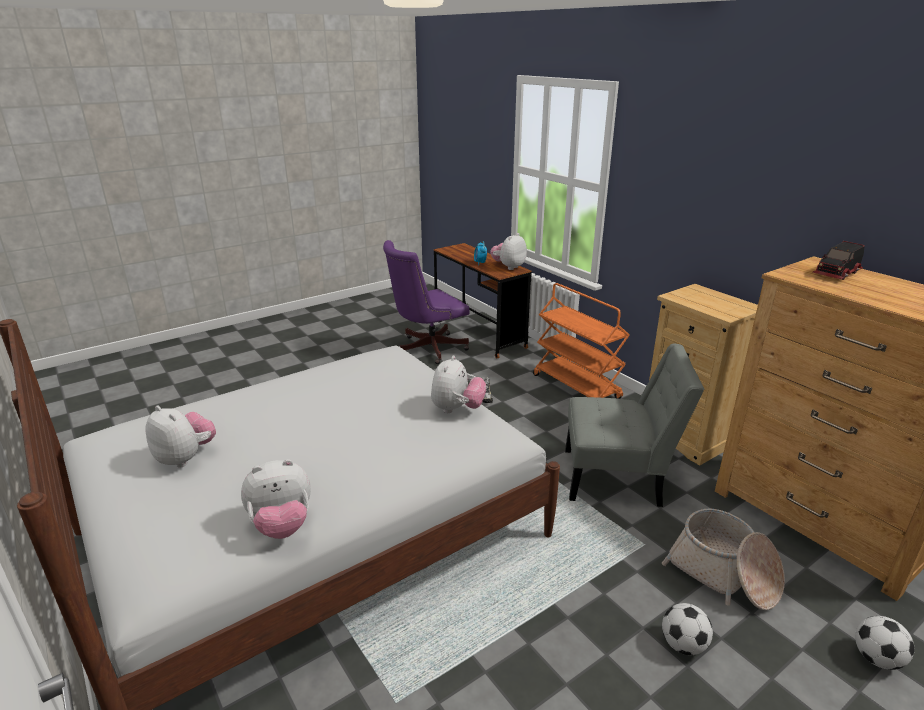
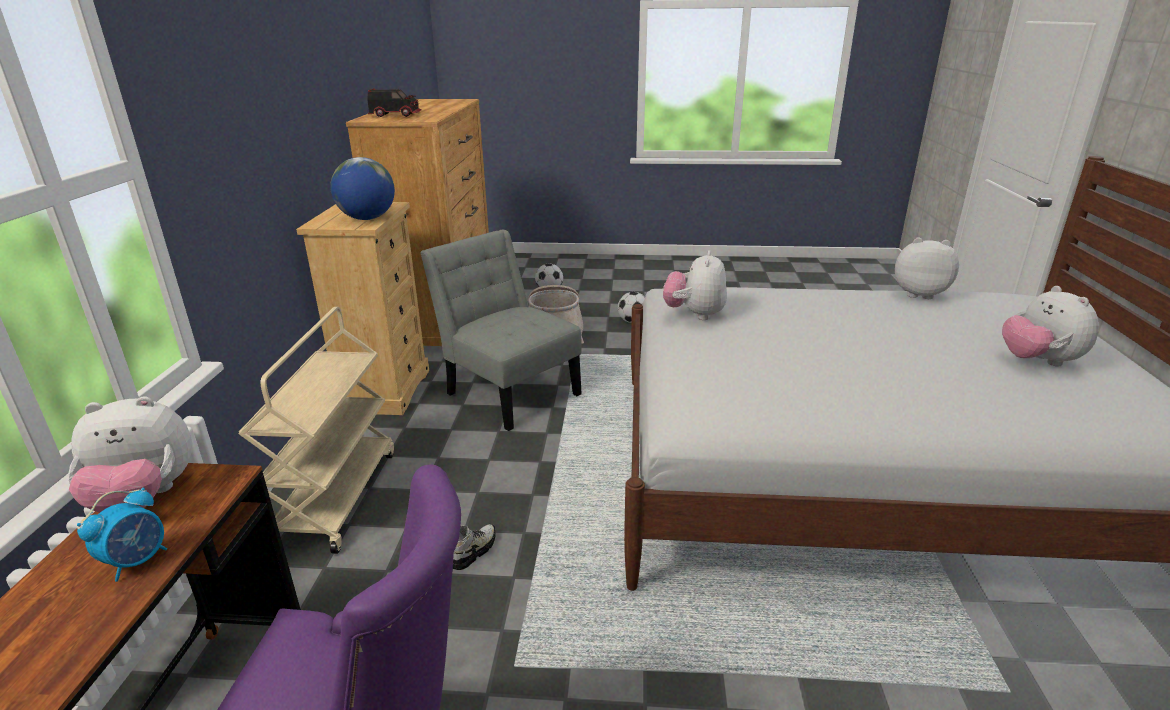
camera: 140 degrees left, 0 degrees up
(457, 409) = (694, 314): plush toy -> plush toy turned 45 degrees counterclockwise
(577, 387) = (337, 496): orange cart -> beige cart
(692, 300) = (367, 218): none -> globe

